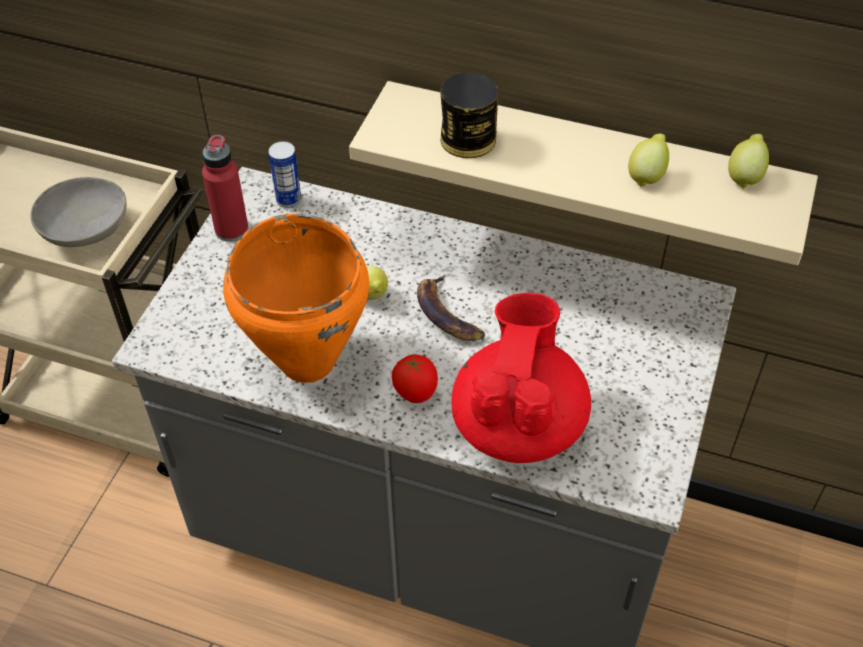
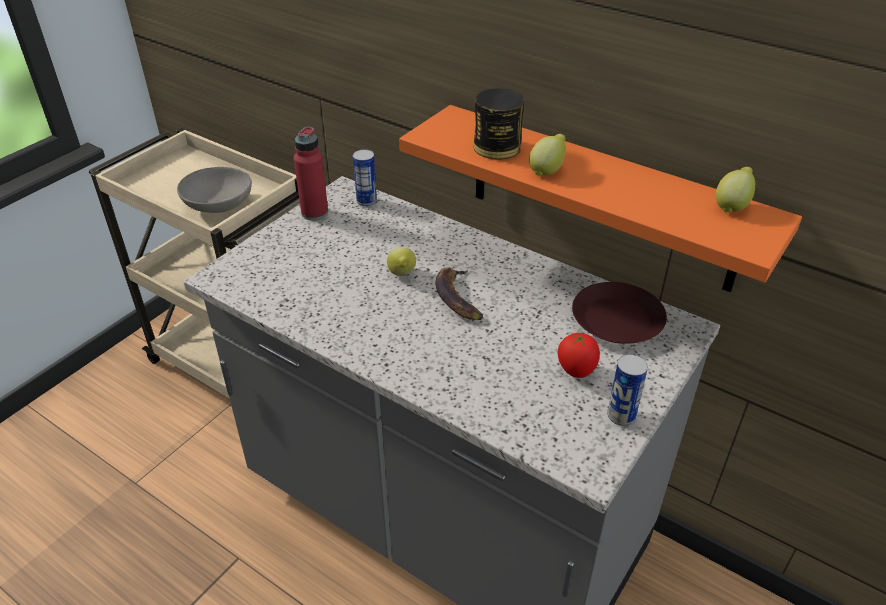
camera: 15 degrees right, 10 degrees down
(307, 362) = (329, 310): orange cooking pot -> none
(416, 394) = (408, 349): tomato -> tomato (576, 371)
(518, 423) = (486, 389): red teapot -> none
(587, 170) = (600, 198): beige shelf -> orange shelf
(628, 305) = (617, 320): none -> brown plate
(647, 176) = (641, 192): lemon -> lemon (547, 171)
(666, 423) = (621, 416): none -> can

